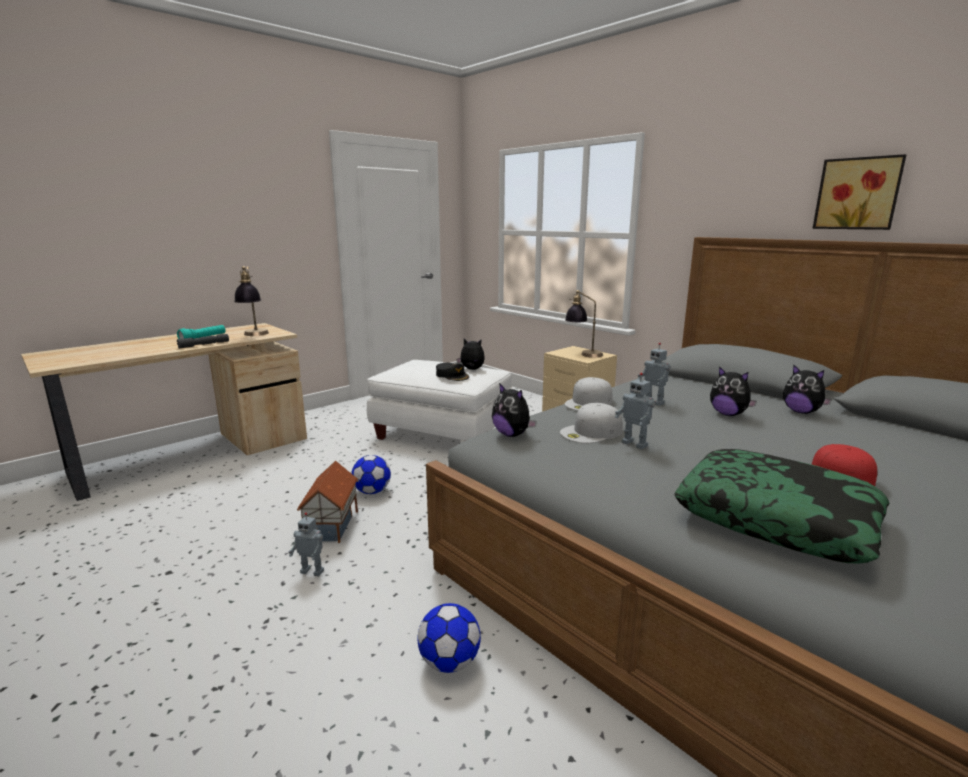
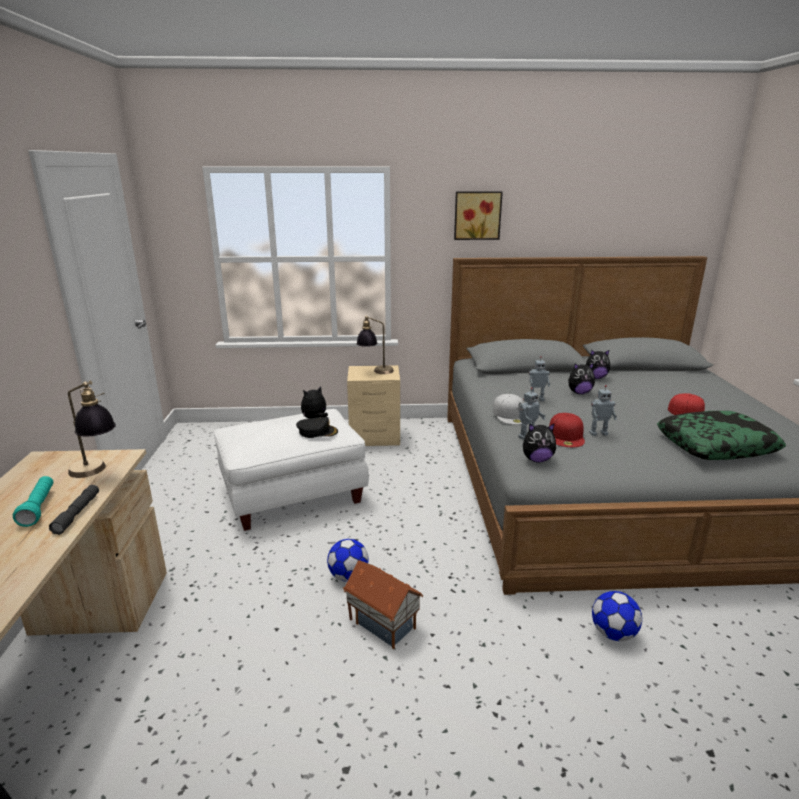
camera: 50 degrees left, 5 degrees up
(313, 571) = (445, 660): toy robot -> toy robot (526, 436)
(591, 432) = (566, 436): white cap -> red cap
(858, 194) = (558, 225): picture -> picture (477, 215)

